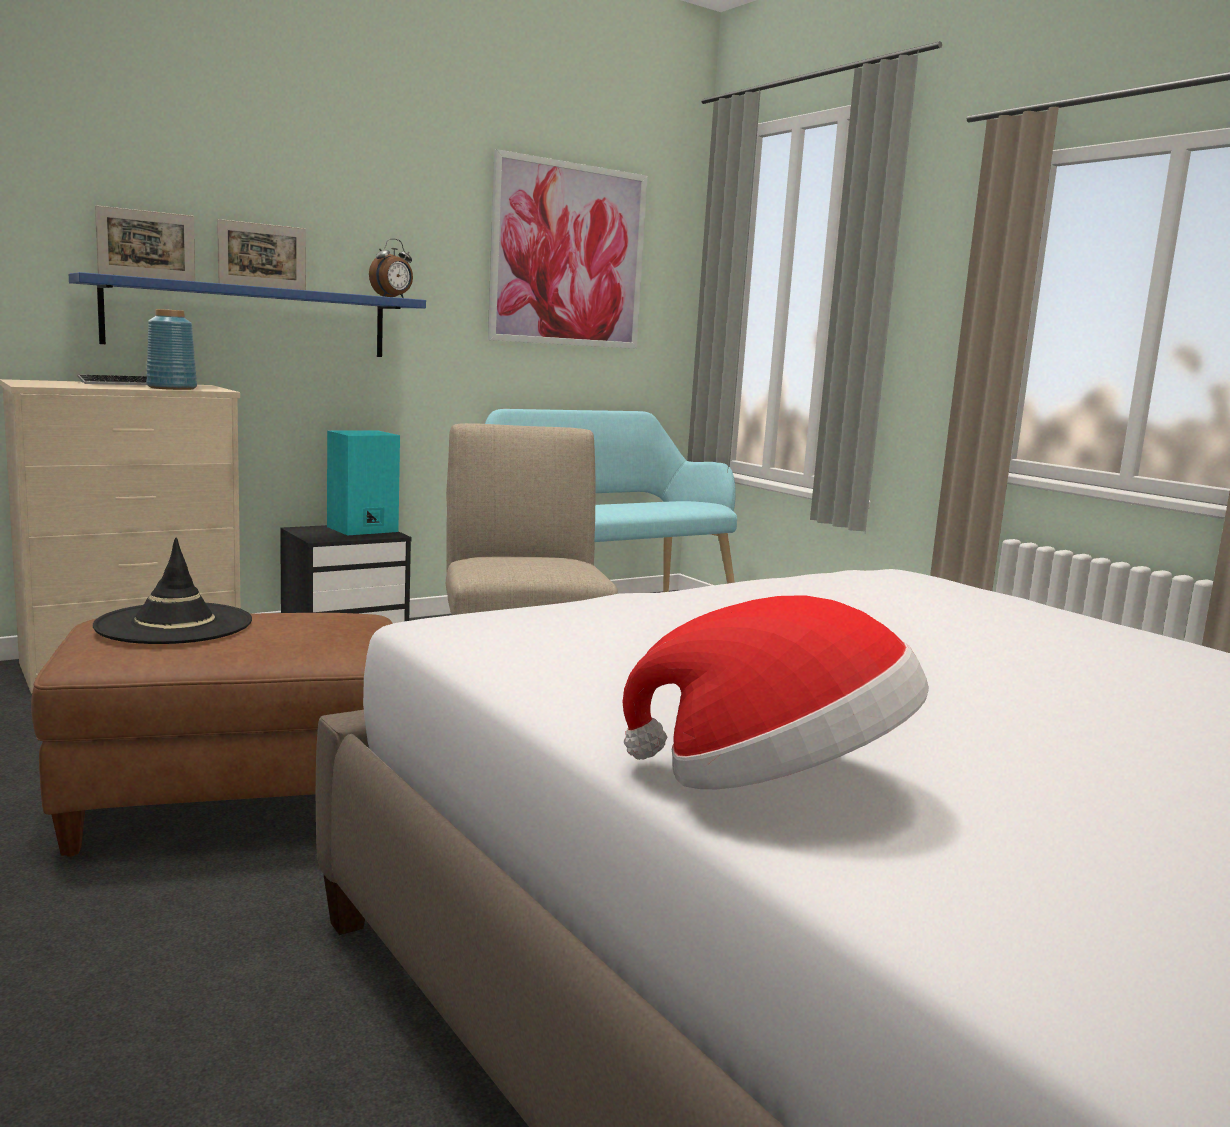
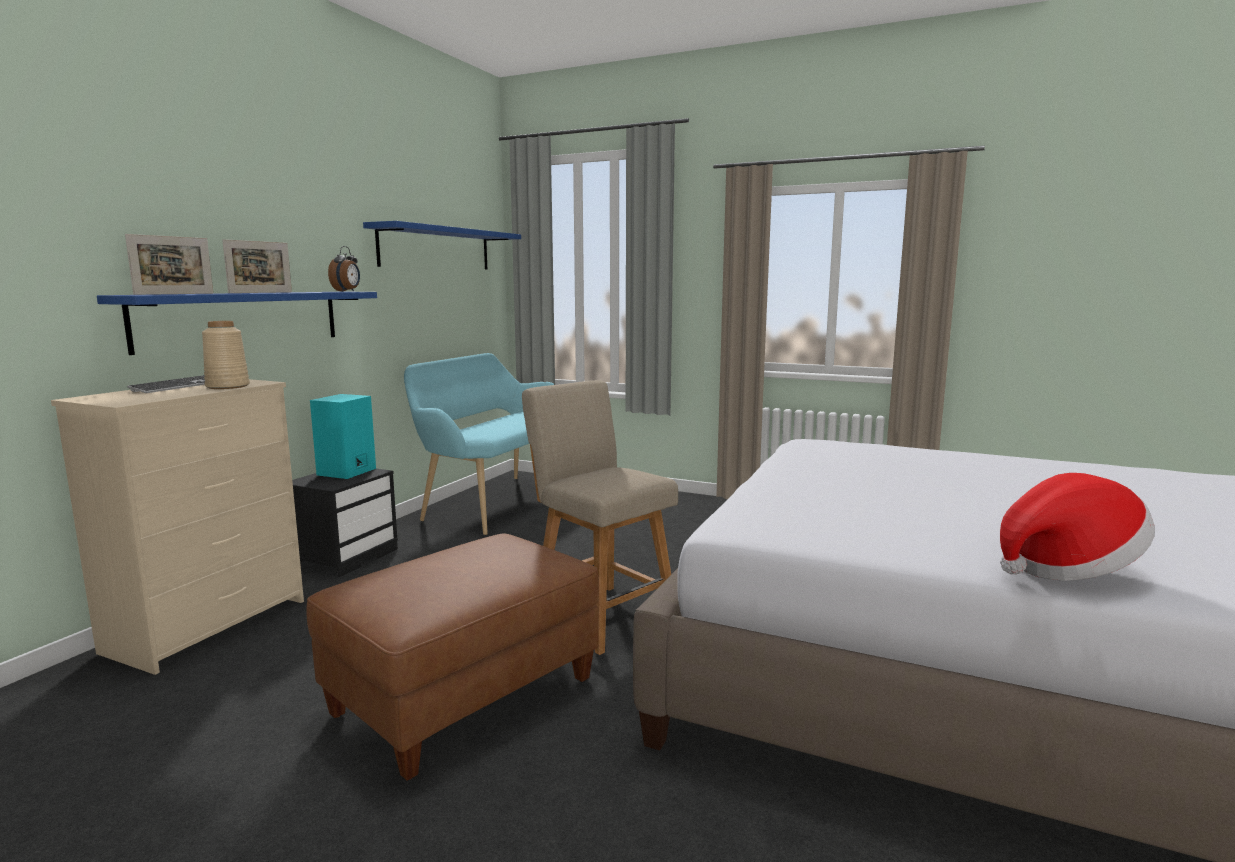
camera: 30 degrees left, 0 degrees up
(171, 388) = (228, 386): blue vase -> beige vase
(174, 624) = (411, 577): black hat -> none
(568, 255) = (436, 249): picture -> blue shelf

